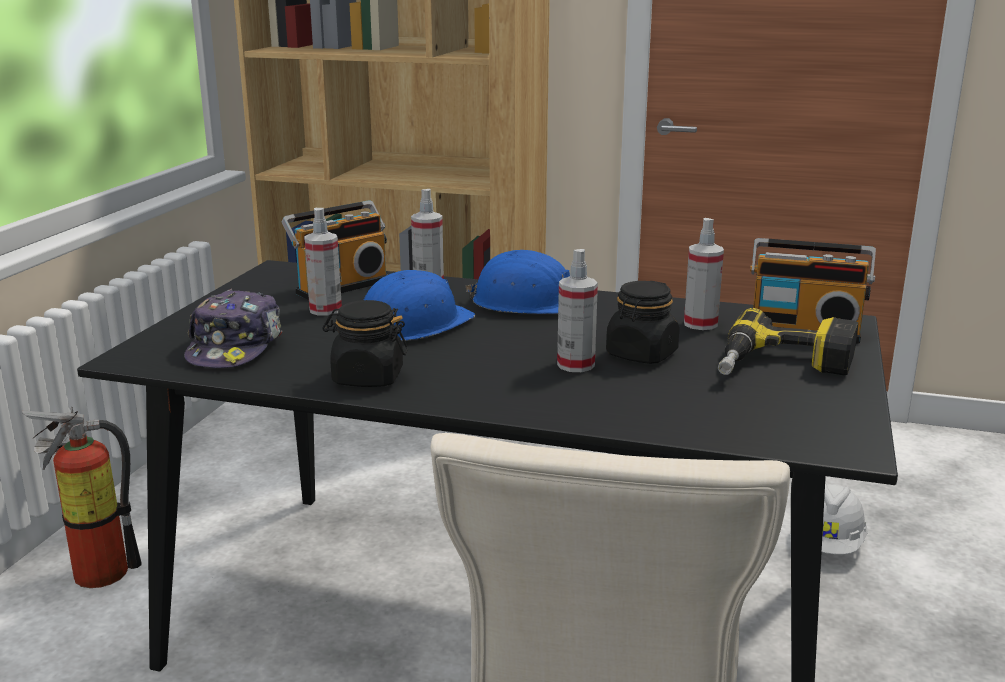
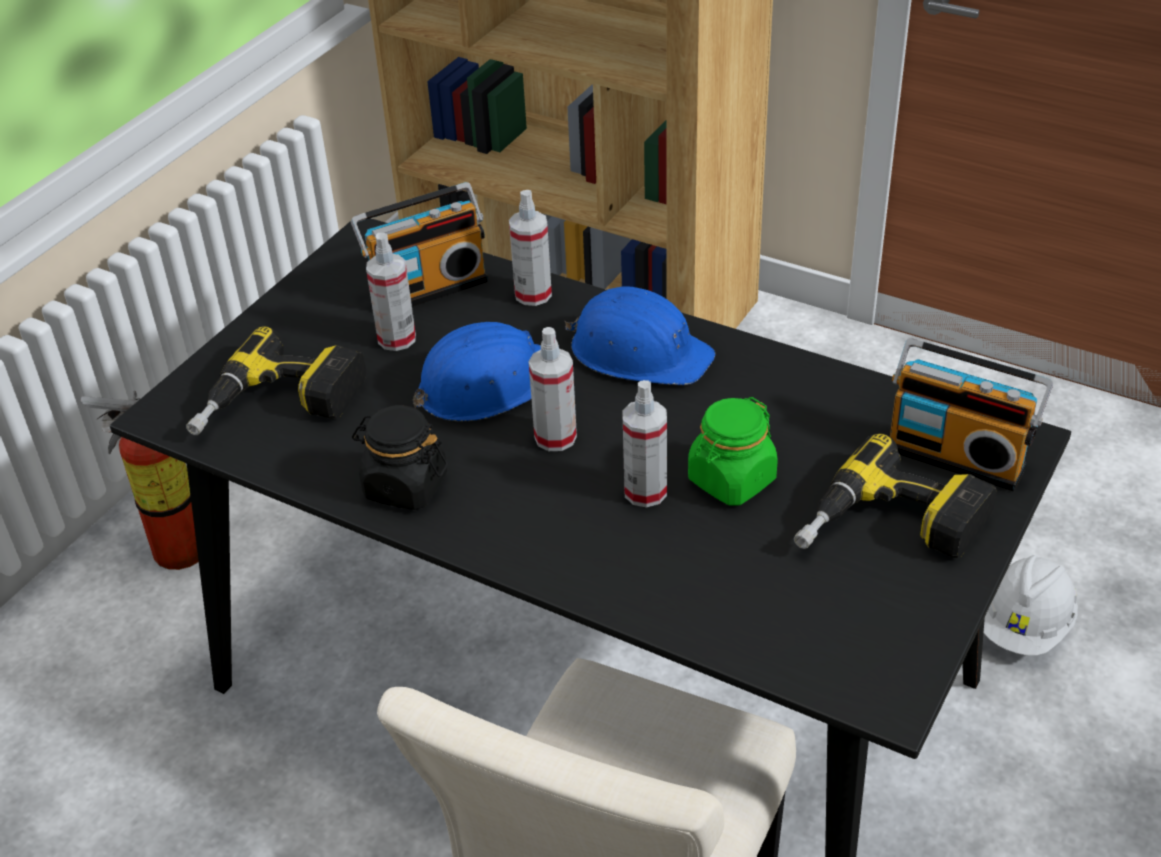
camera: 15 degrees right, 20 degrees up
(236, 347) = (279, 407): cap -> power drill
(641, 354) = (731, 480): black jar -> green jar
(700, 324) = (832, 423): spray bottle -> spray bottle (555, 437)

